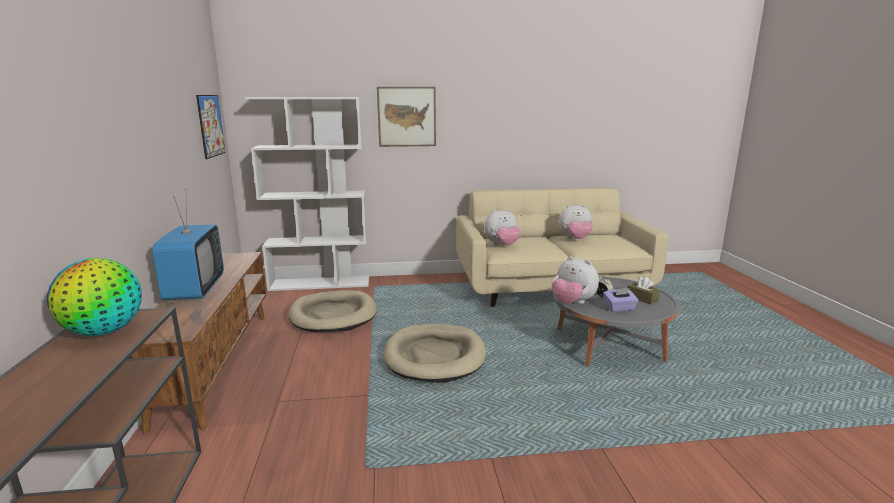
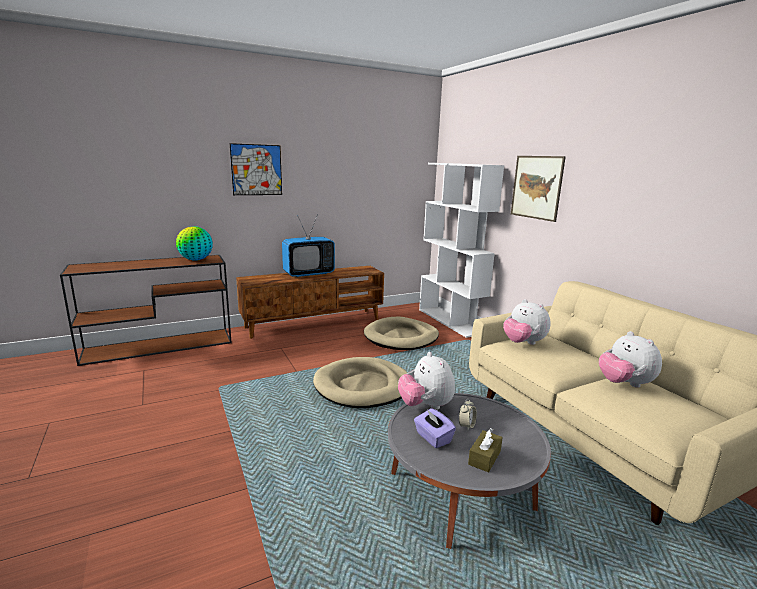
camera: 70 degrees right, 0 degrees up
(211, 126) = (405, 182): picture -> picture (256, 170)
(572, 303) = (425, 406): plush toy -> plush toy turned 45 degrees counterclockwise

